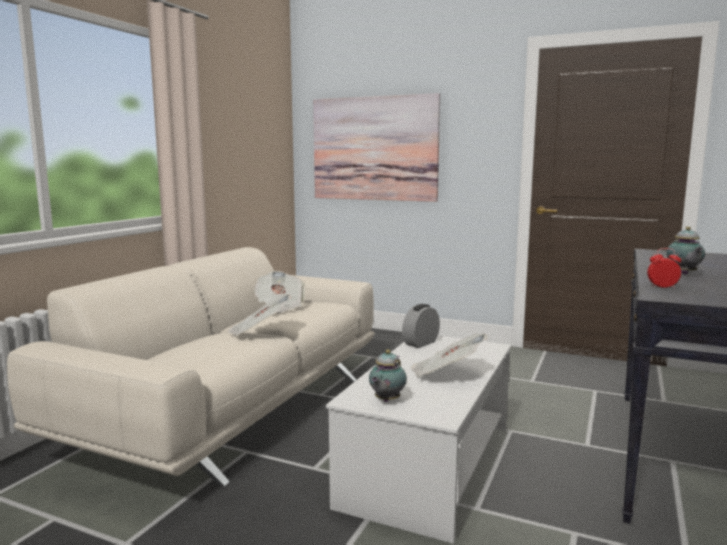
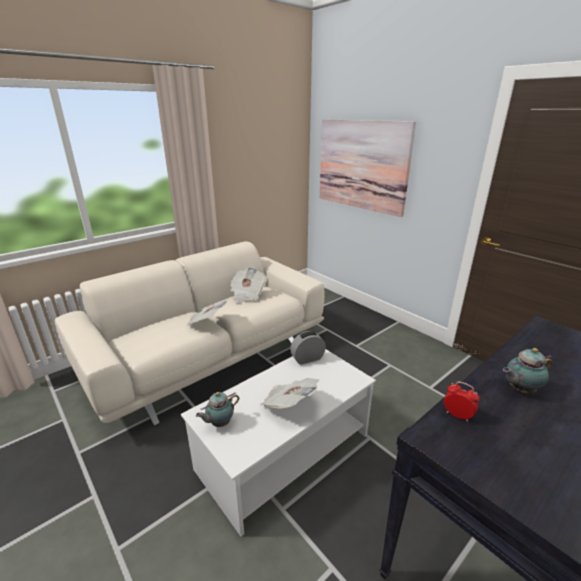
camera: 25 degrees right, 15 degrees up
(683, 274) = (519, 389): teapot -> teapot turned 45 degrees clockwise

